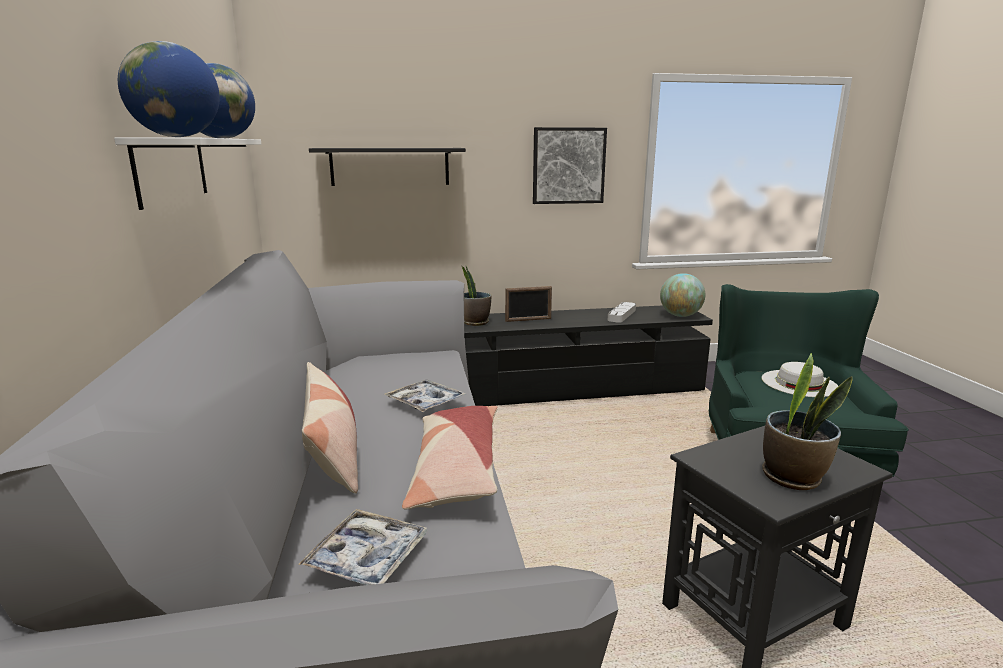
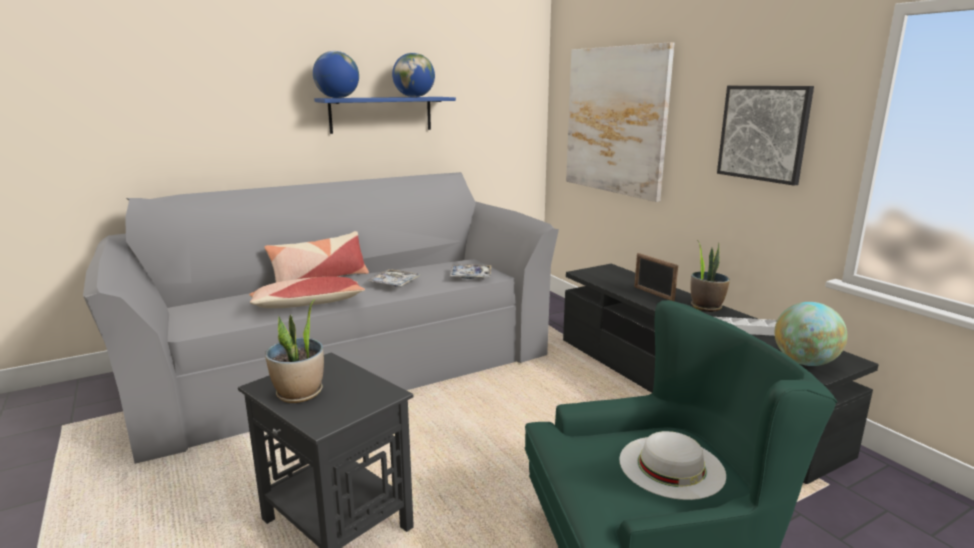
camera: 70 degrees right, 0 degrees up
(172, 169) = (381, 114): white shelf -> blue shelf
(367, 557) = (223, 302): tray -> tray (470, 276)
(390, 166) = (615, 121): black shelf -> picture
(475, 322) = (614, 278): potted plant -> potted plant (706, 307)

